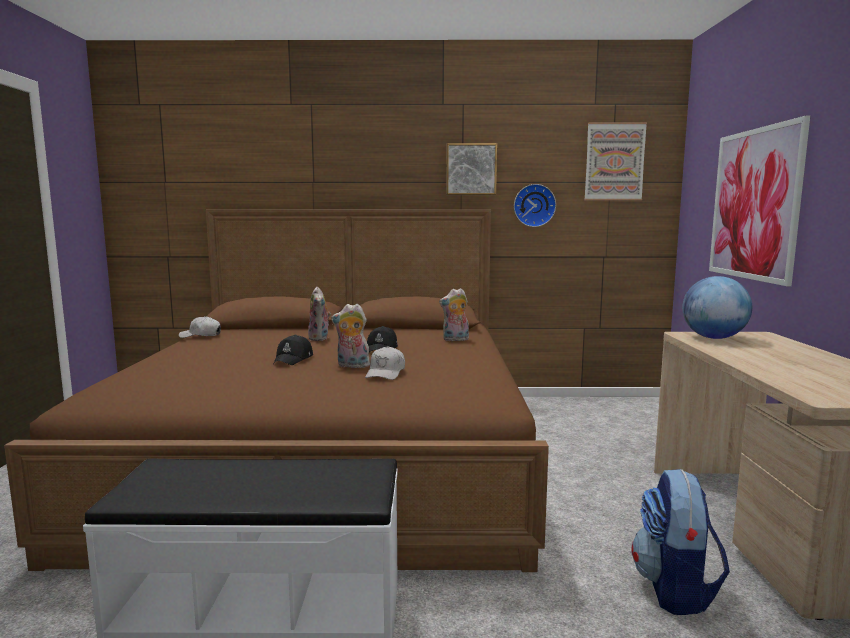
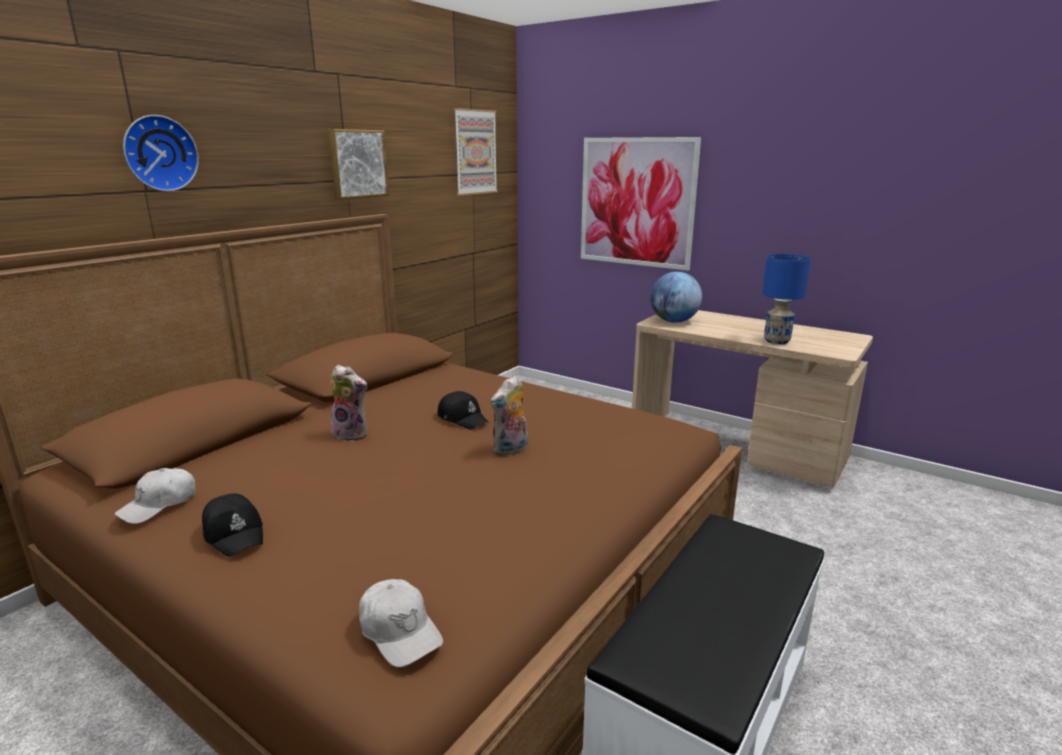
camera: 55 degrees left, 10 degrees up
(294, 359) = (434, 471): black cap -> black cap (235, 533)
(386, 373) = (562, 442): white cap -> white cap (400, 631)
(455, 340) = (475, 381): plush toy -> none
(534, 205) = (419, 204): wall clock -> wall clock (159, 153)
(675, 589) = (778, 510): backpack -> none
(776, 372) = (777, 341): none -> blue table lamp

